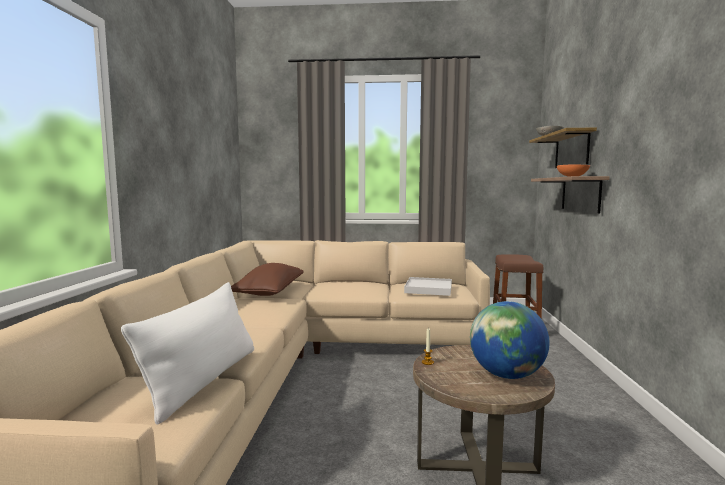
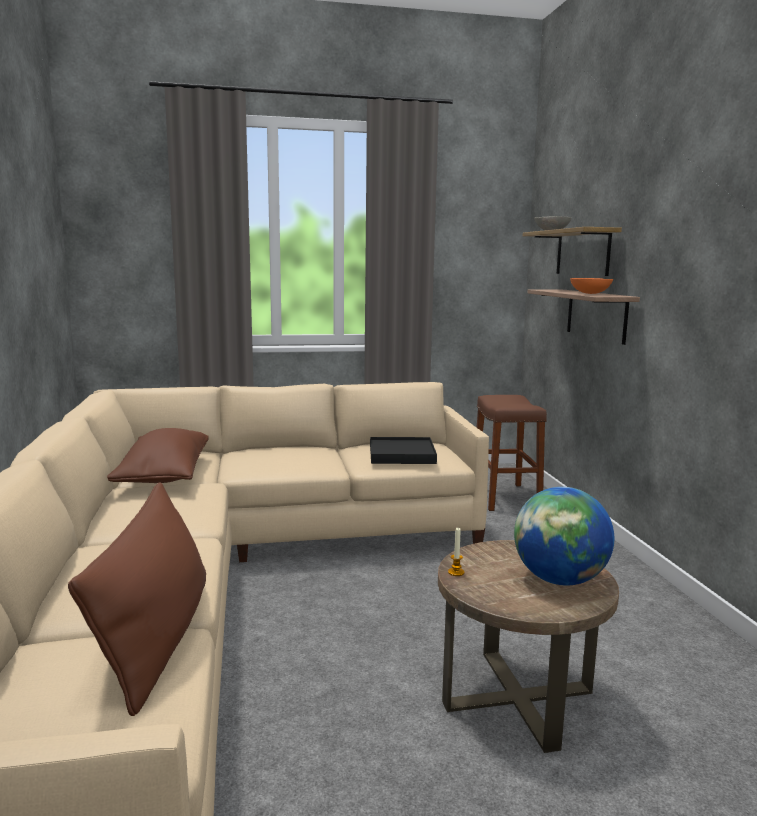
camera: 15 degrees left, 5 degrees up
(204, 380) = (156, 637): white pillow -> brown pillow
(428, 289) = (401, 454): white tray -> black tray

